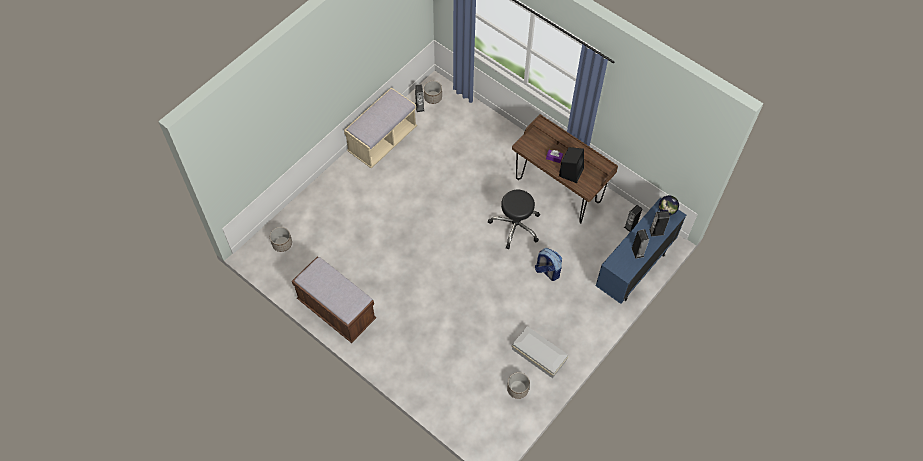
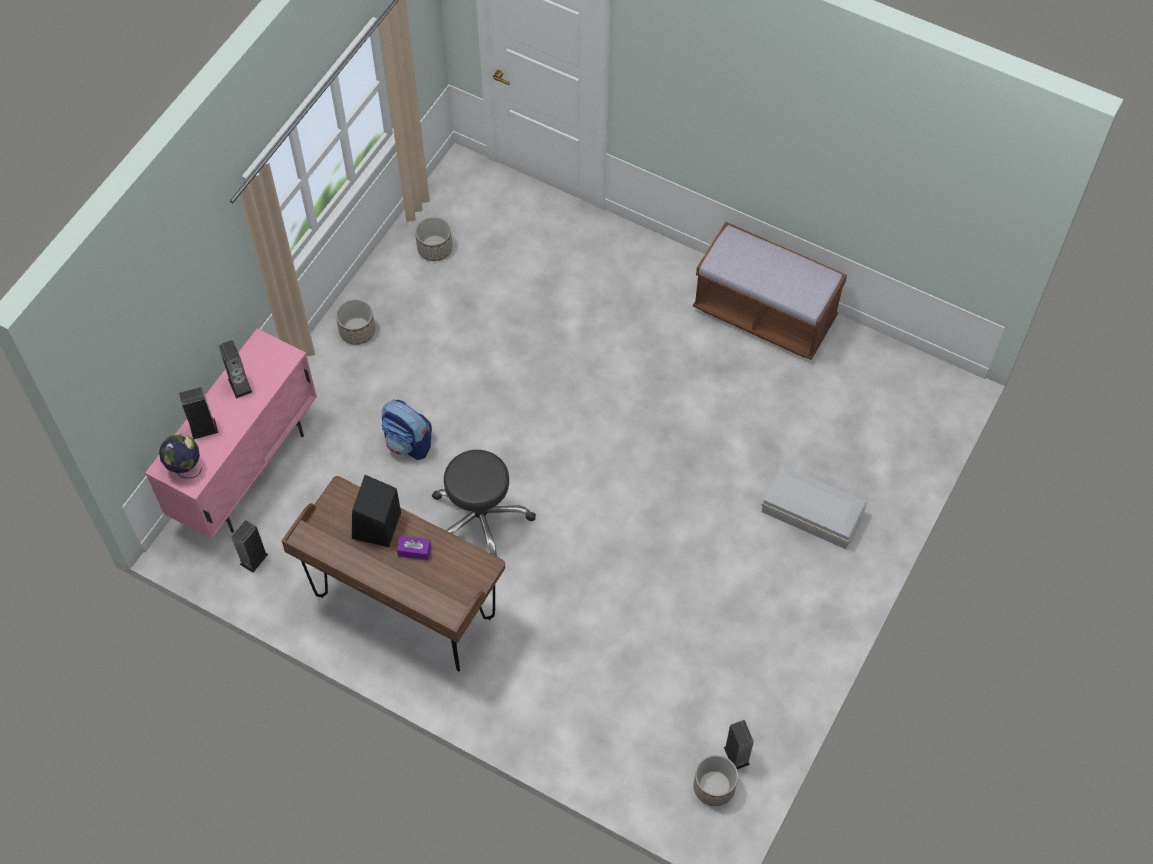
camera: 170 degrees right, 0 degrees up
(282, 244) = (905, 409): planter -> planter (357, 331)
(382, 140) = (791, 655): beige bench -> none
(538, 353) = (407, 305): white storage box -> white storage box (813, 514)
(633, 270) = (247, 472): blue cabinet -> pink cabinet

